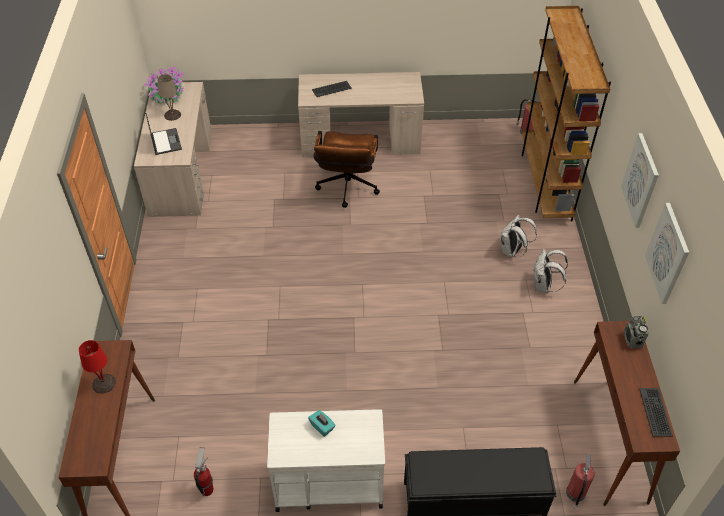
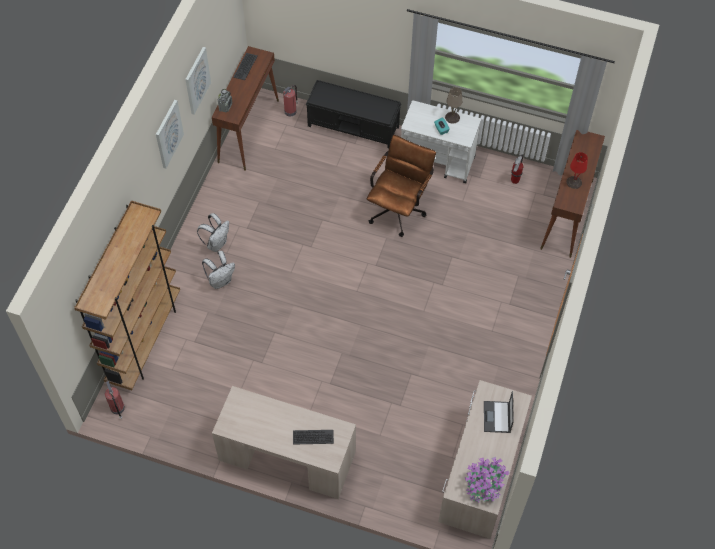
camera: 160 degrees left, 10 degrees up
(172, 115) = (484, 453): beige table lamp -> beige table lamp (452, 117)
(347, 189) = (328, 394): brown office chair -> brown office chair (399, 208)

